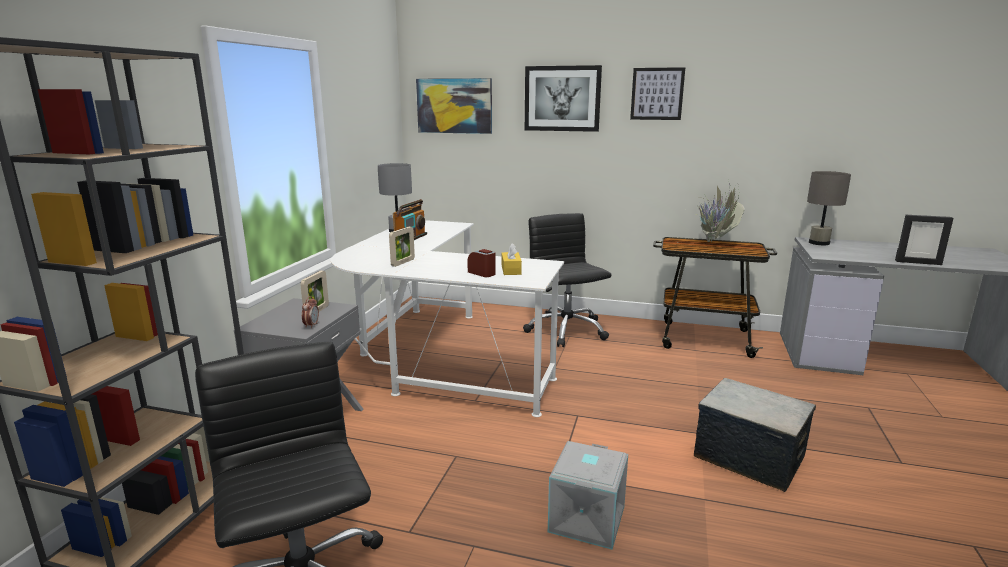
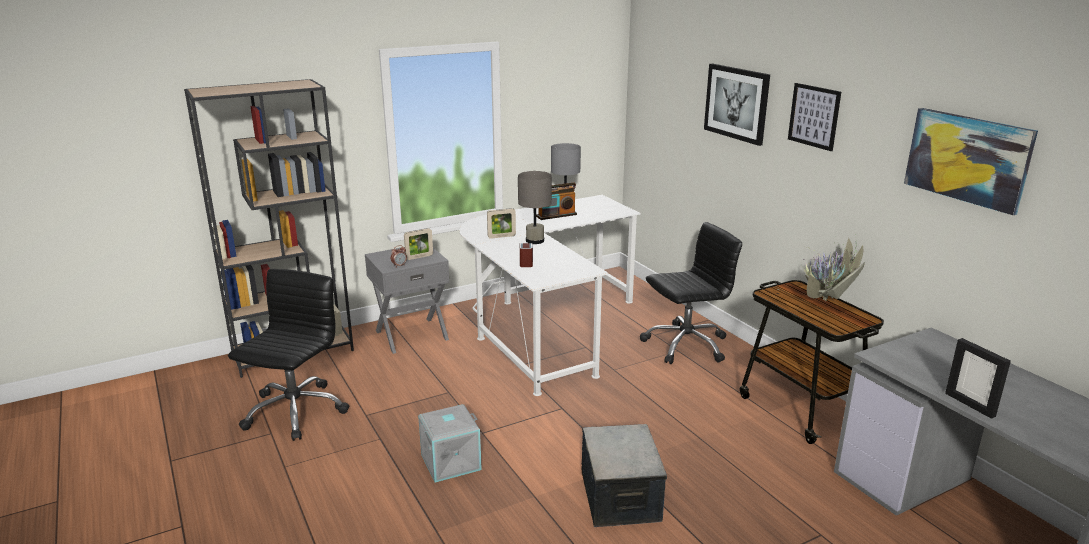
camera: 45 degrees right, 5 degrees up
(454, 106) = (660, 92): picture -> picture (967, 158)
(511, 270) = (550, 267): yellow tissue box -> none
(566, 330) = (686, 345): black office chair -> black office chair turned 45 degrees clockwise
(818, 243) = (931, 343): grey table lamp -> grey table lamp (534, 240)

